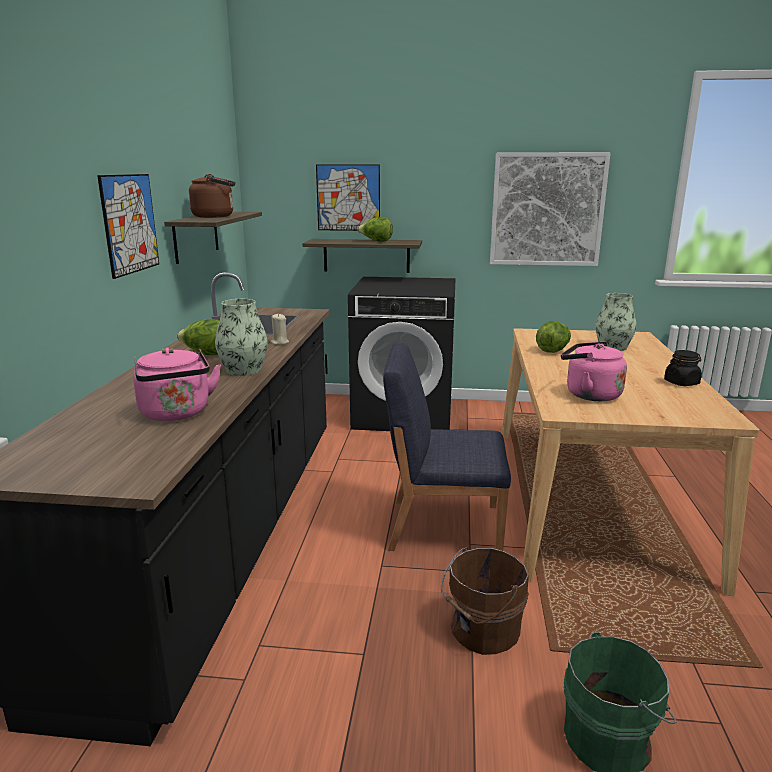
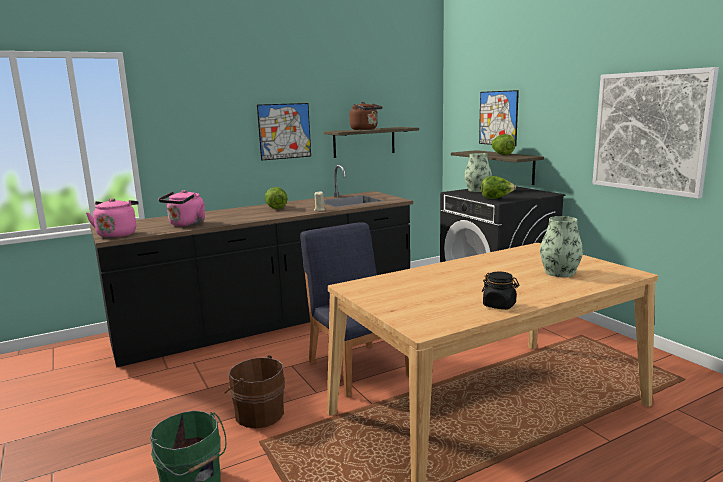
camera: 55 degrees right, 5 degrees down
(243, 370) = (261, 217): vase -> vase (477, 190)
(553, 350) = (499, 261): lettuce -> lettuce (496, 198)
(589, 394) = (404, 286): pink kettle -> pink kettle (117, 234)

